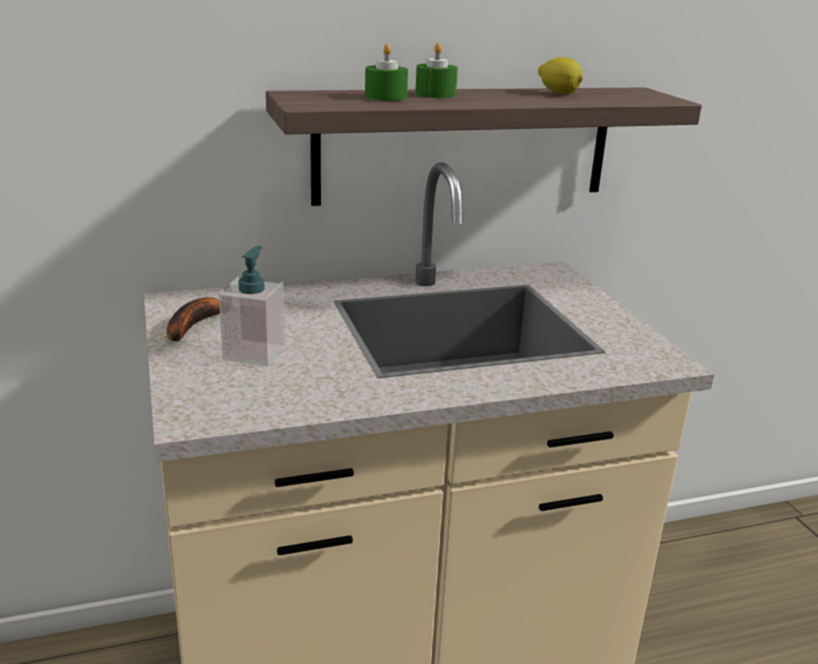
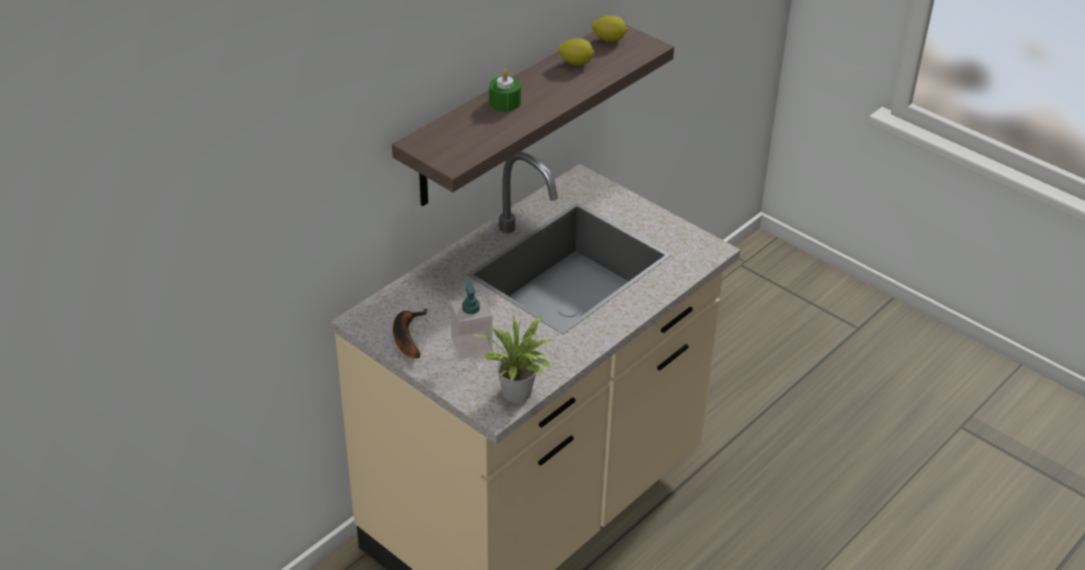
camera: 30 degrees left, 15 degrees up
(240, 414) = (517, 395): none -> potted plant
(385, 97) = (481, 123): green candle -> none
(620, 91) = (609, 40): none -> lemon

